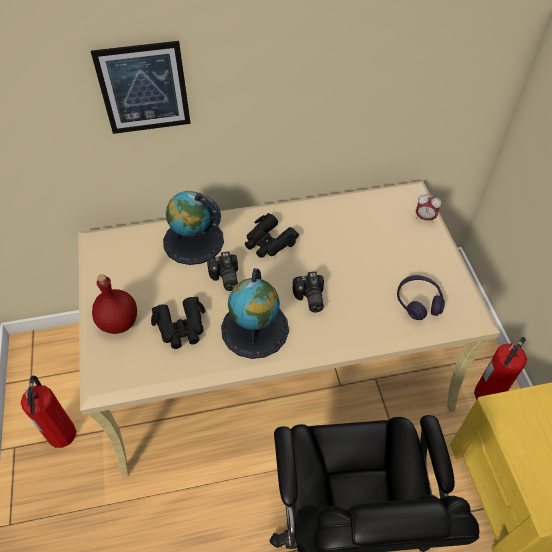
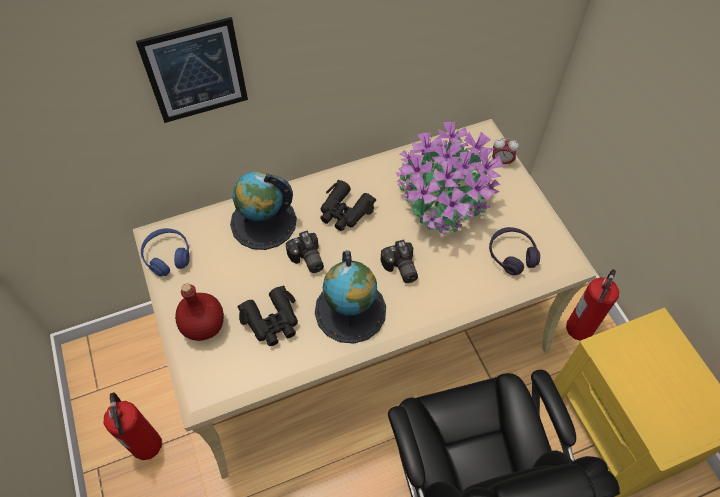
camera: 10 degrees left, 5 degrees up
(102, 258) = (167, 256): none -> blue headphones
(362, 244) = (442, 200): none -> potted plant

